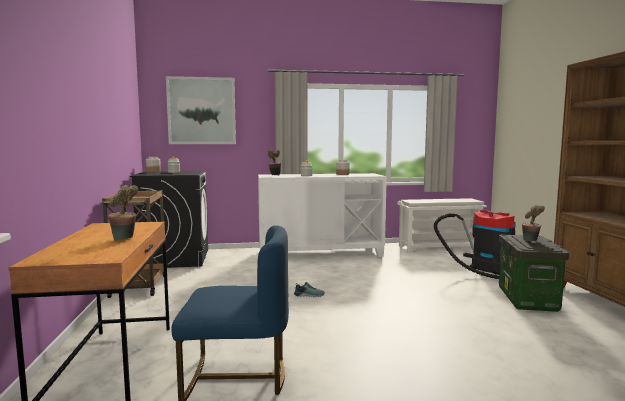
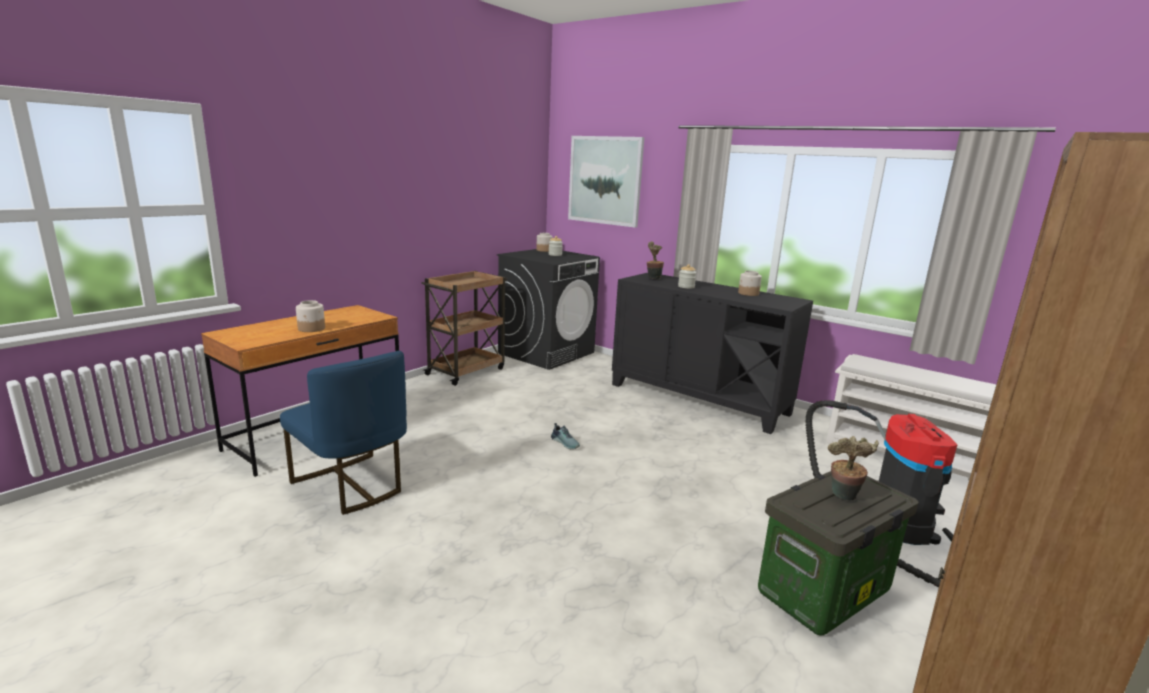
camera: 45 degrees right, 10 degrees up
(124, 239) = (311, 329): potted plant -> jar
(320, 253) = (698, 399): white cabinet -> black cabinet

